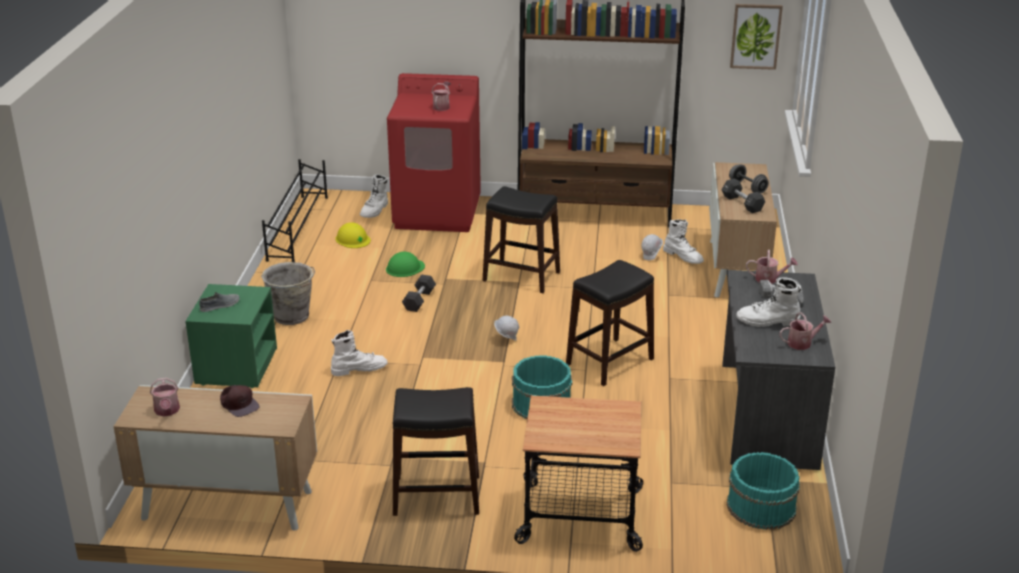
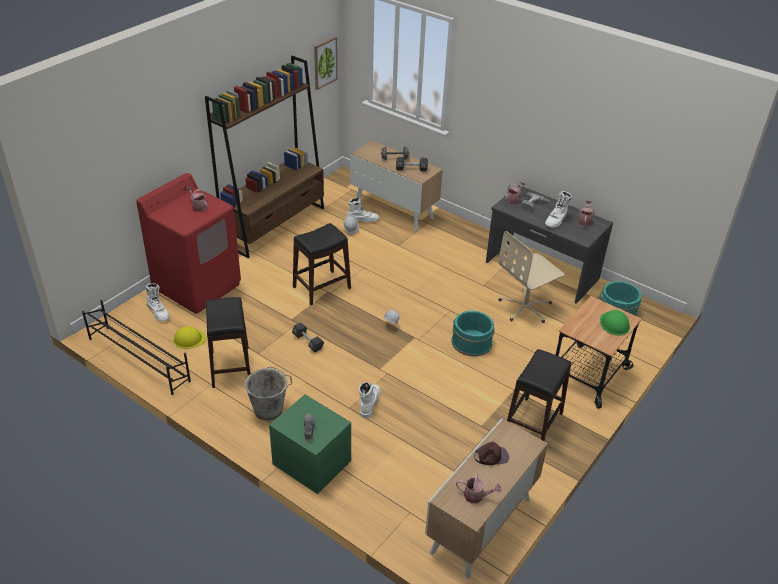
camera: 60 degrees left, 10 degrees up
(405, 268) = (258, 331): green hard hat -> green hard hat (614, 324)
(610, 362) = (450, 298): black stool -> black stool (231, 366)
(665, 424) = (526, 307): none -> beige office chair

